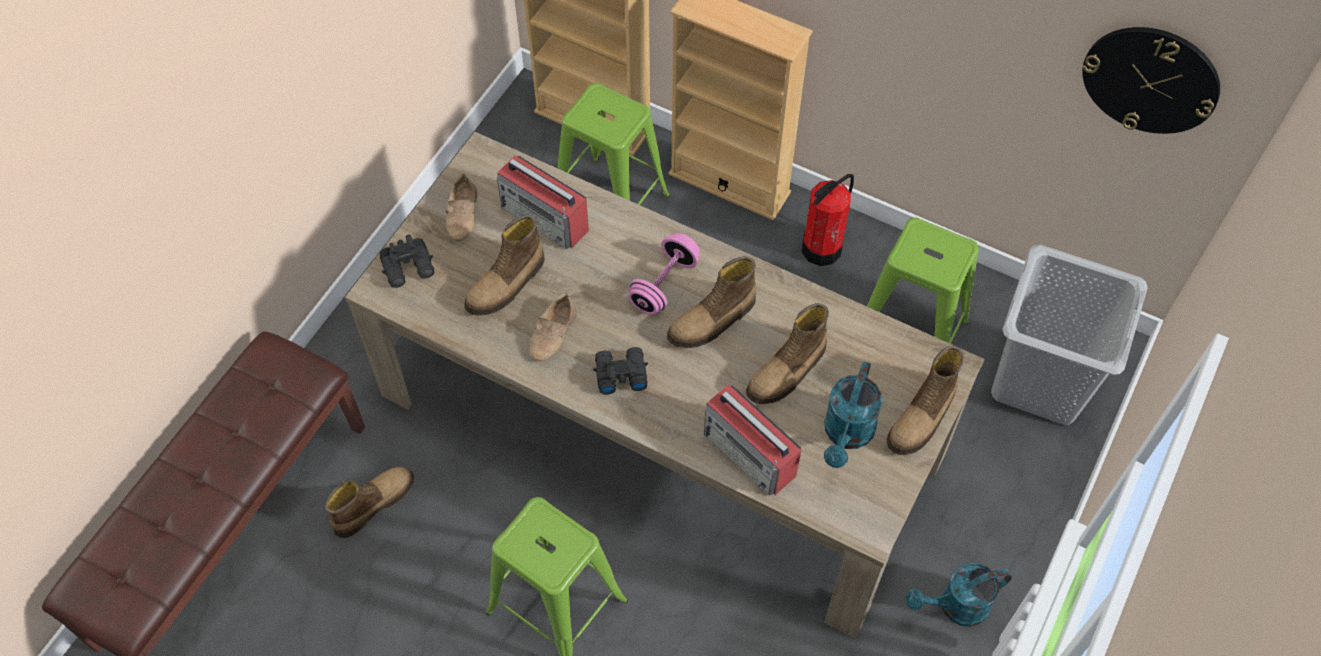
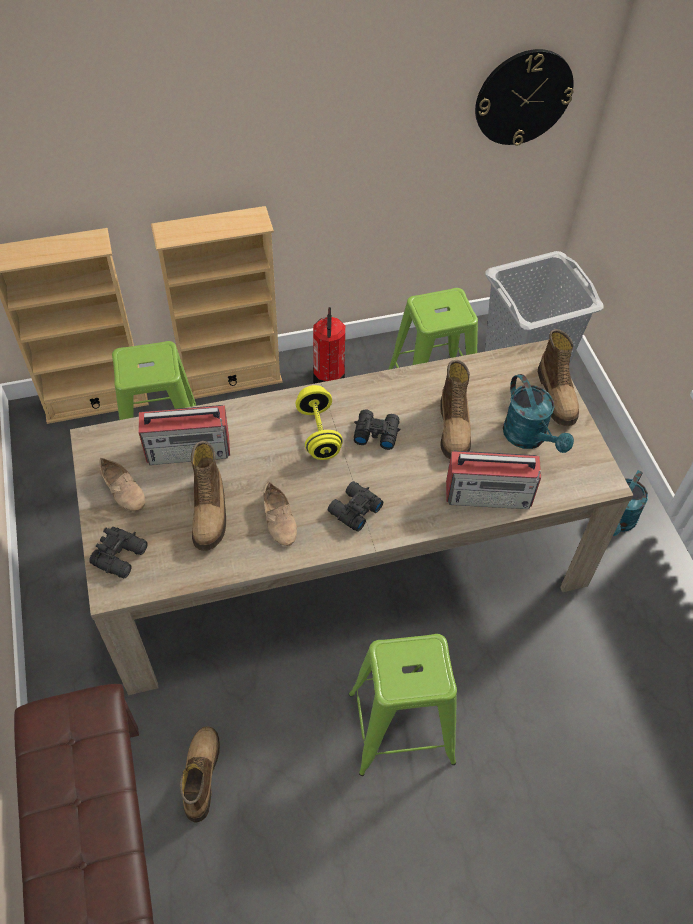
camera: 45 degrees left, 5 degrees down
(664, 284) = (318, 433): pink dumbbell -> yellow dumbbell
(713, 321) = (375, 433): boot -> black binoculars

